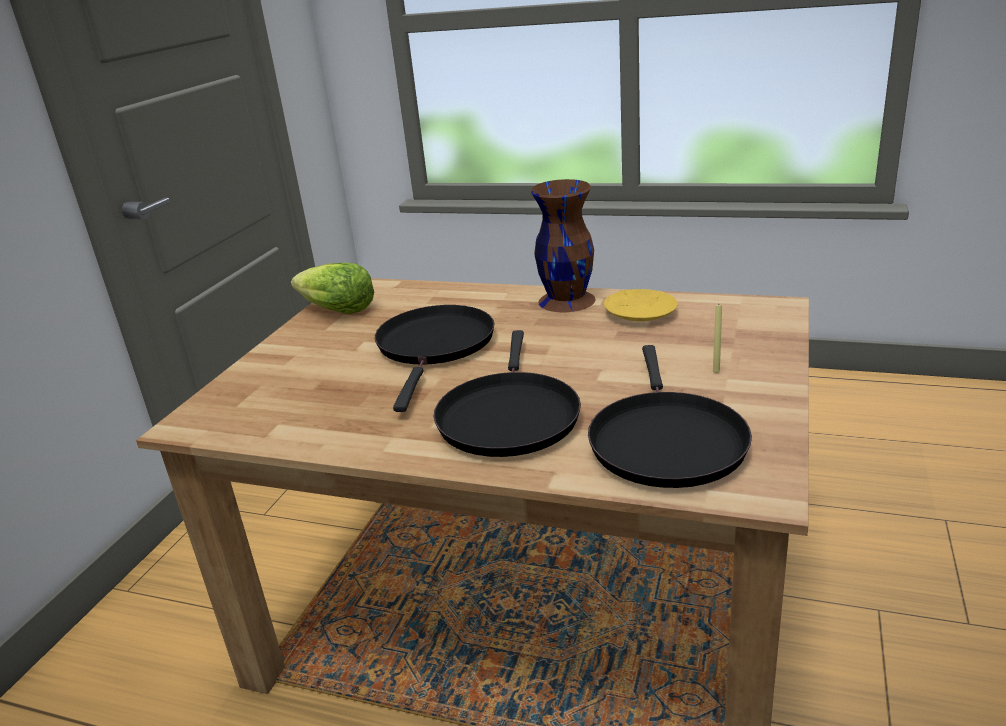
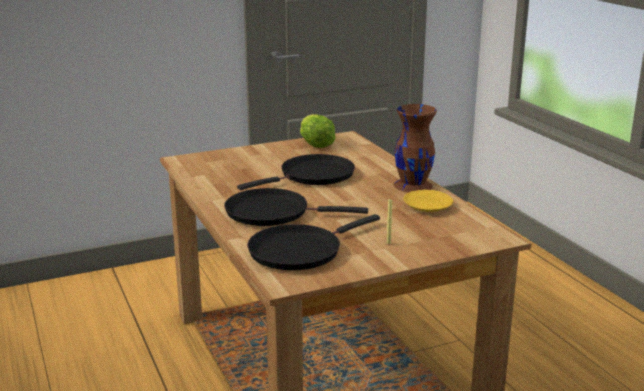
camera: 45 degrees right, 5 degrees down
(508, 416) = (273, 212): black frying pan -> black frying pan turned 45 degrees clockwise

